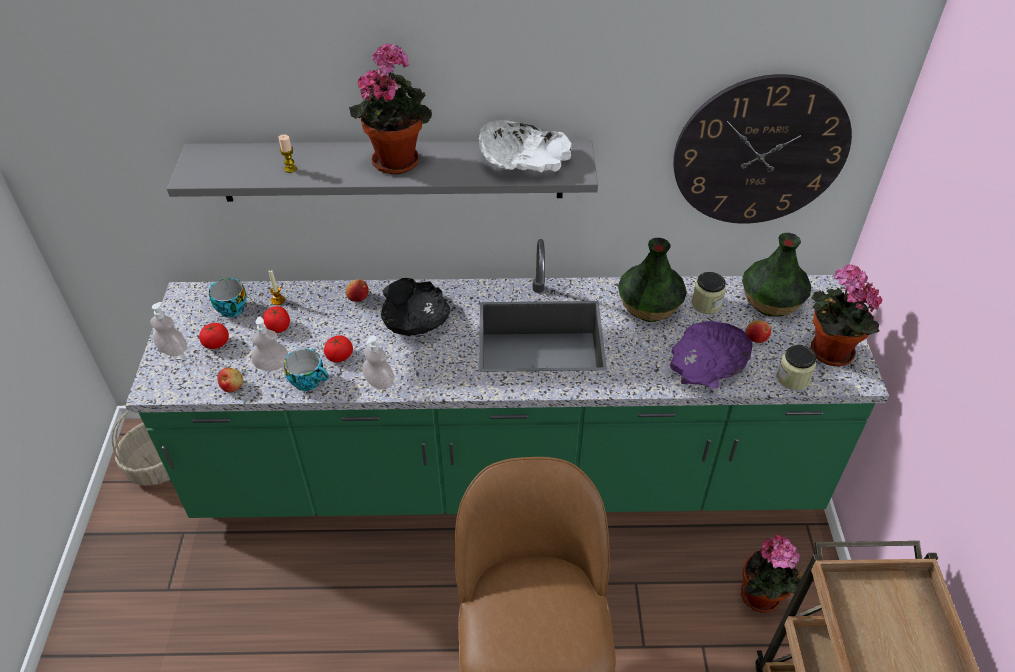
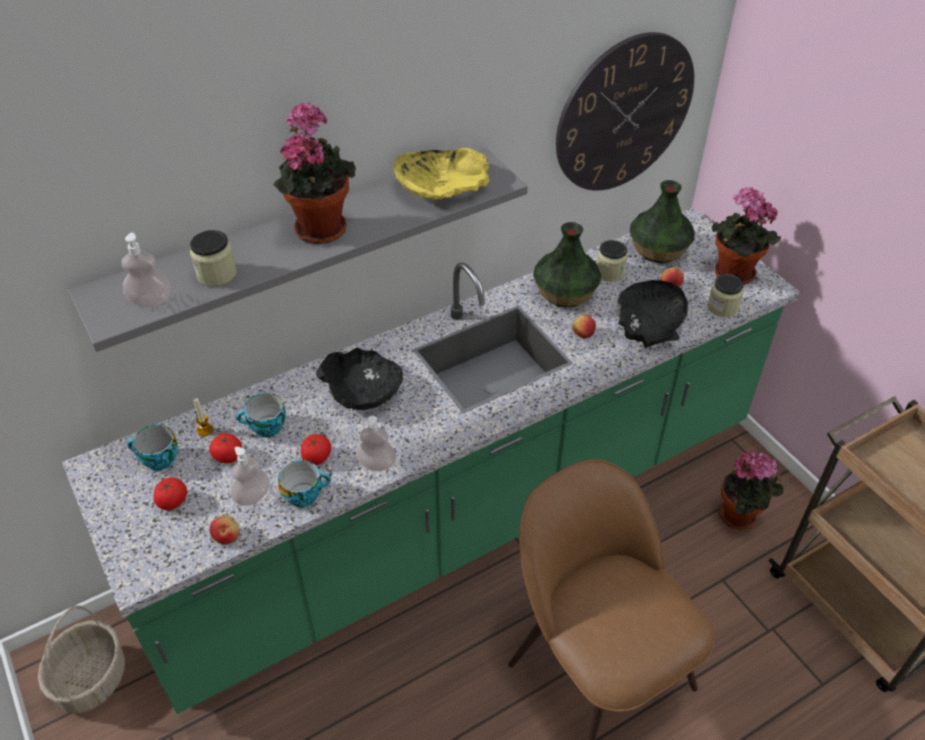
camera: 30 degrees left, 0 degrees up
(173, 350) = (128, 529): soap dispenser -> soap dispenser (150, 300)
(290, 169) = (216, 274): candle -> jar
(321, 317) = (266, 428): none -> cup
(358, 297) = (288, 393): apple -> apple (583, 333)
(522, 160) = (441, 187): white bowl -> yellow bowl
(708, 364) = (650, 323): purple bowl -> black bowl

